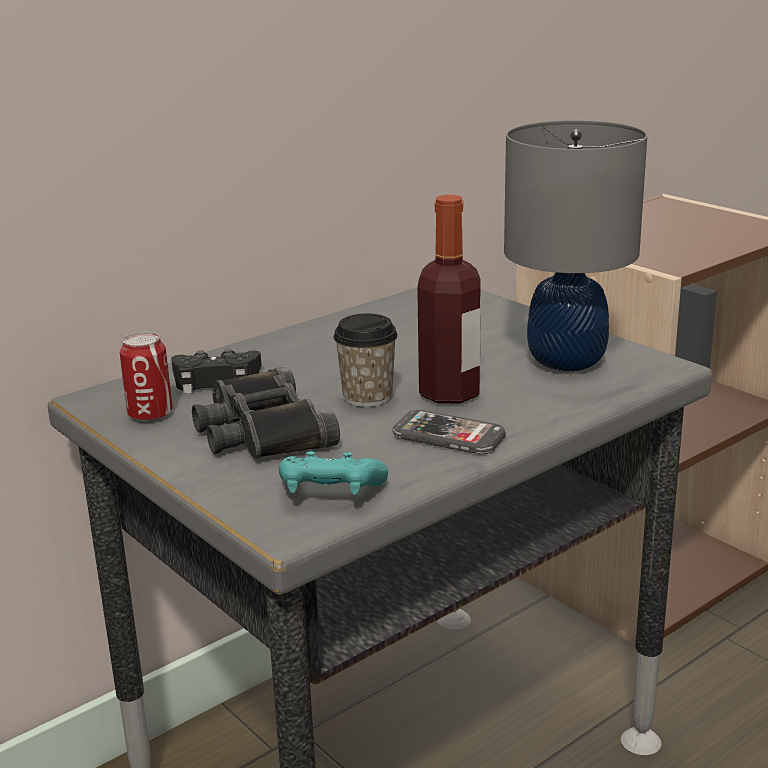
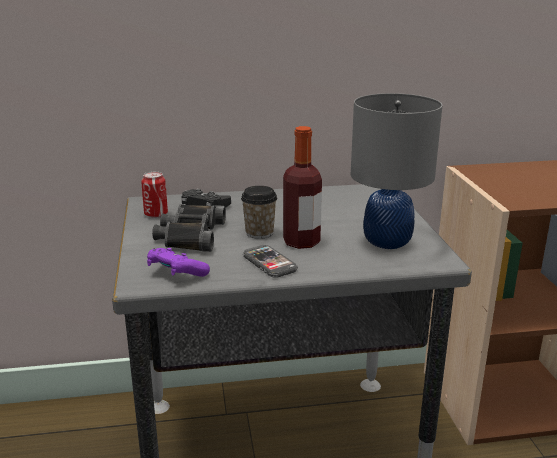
camera: 30 degrees right, 0 degrees up
(330, 495) = (176, 274): turquoise game controller -> purple game controller

